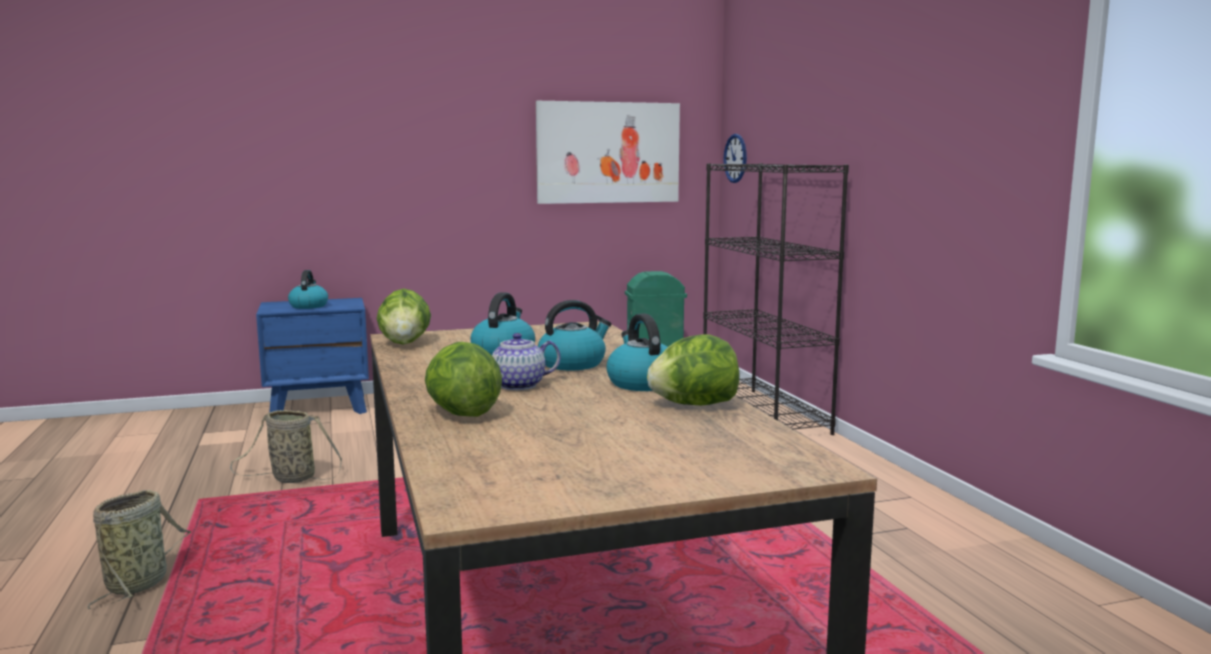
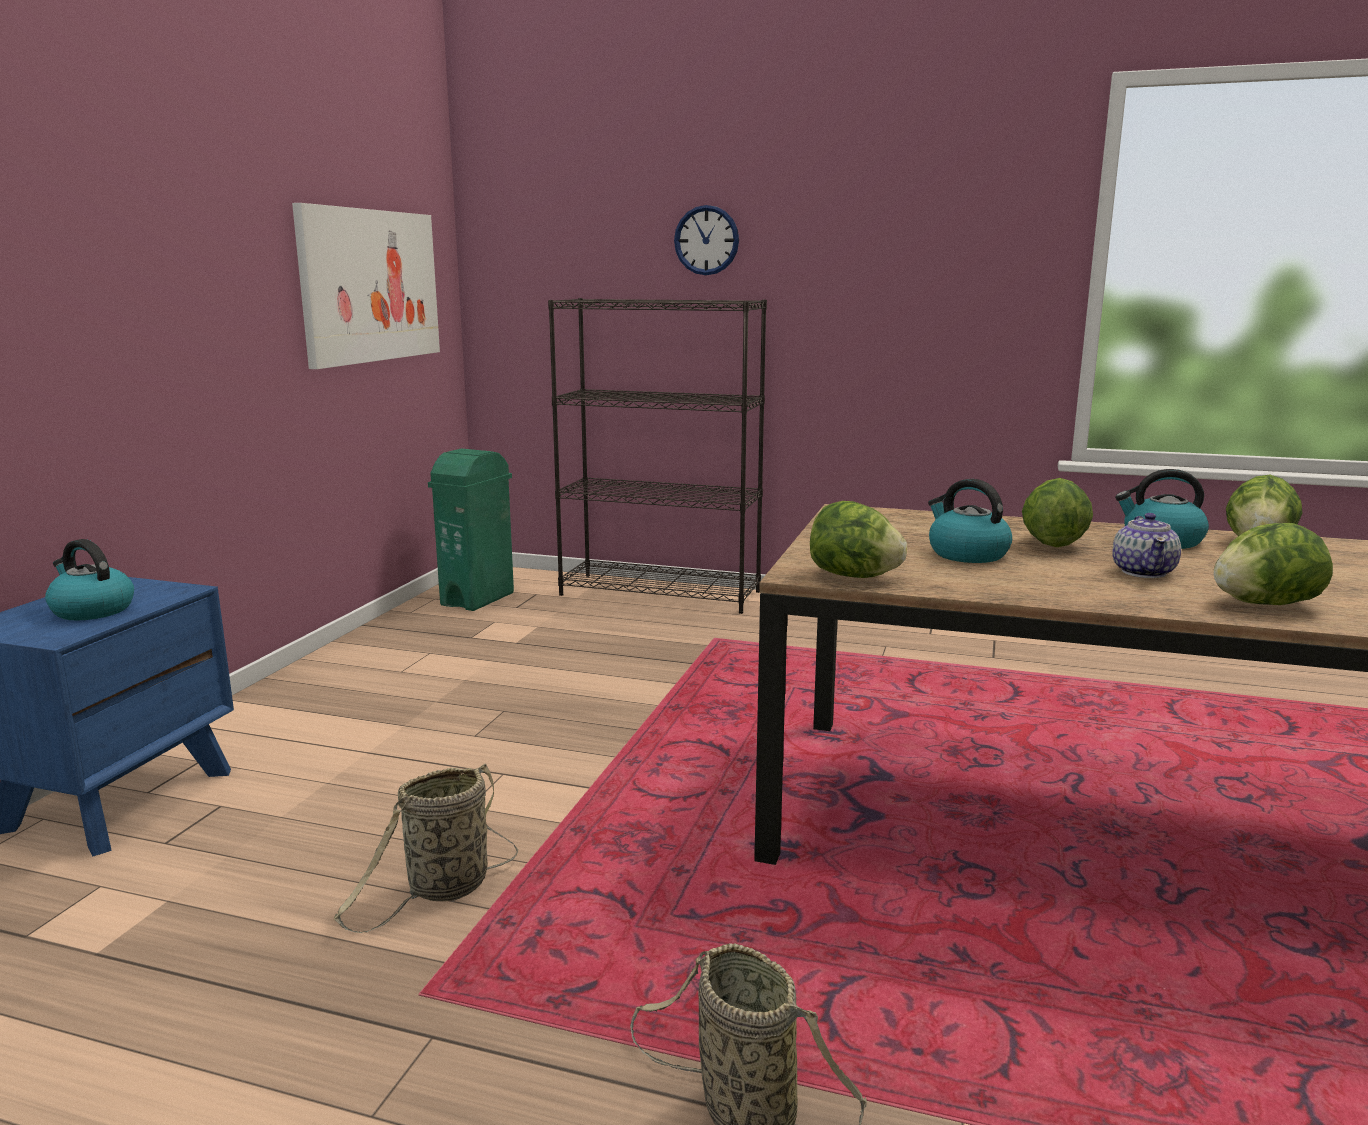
camera: 55 degrees left, 5 degrees up
(573, 364) = (1052, 544): kettle -> lettuce
(735, 158) = (505, 291): wall clock -> wall clock (706, 240)

